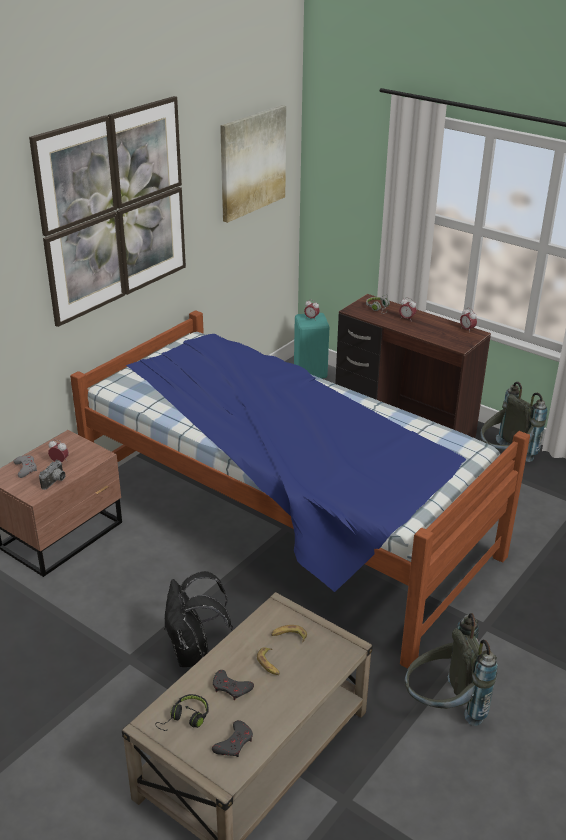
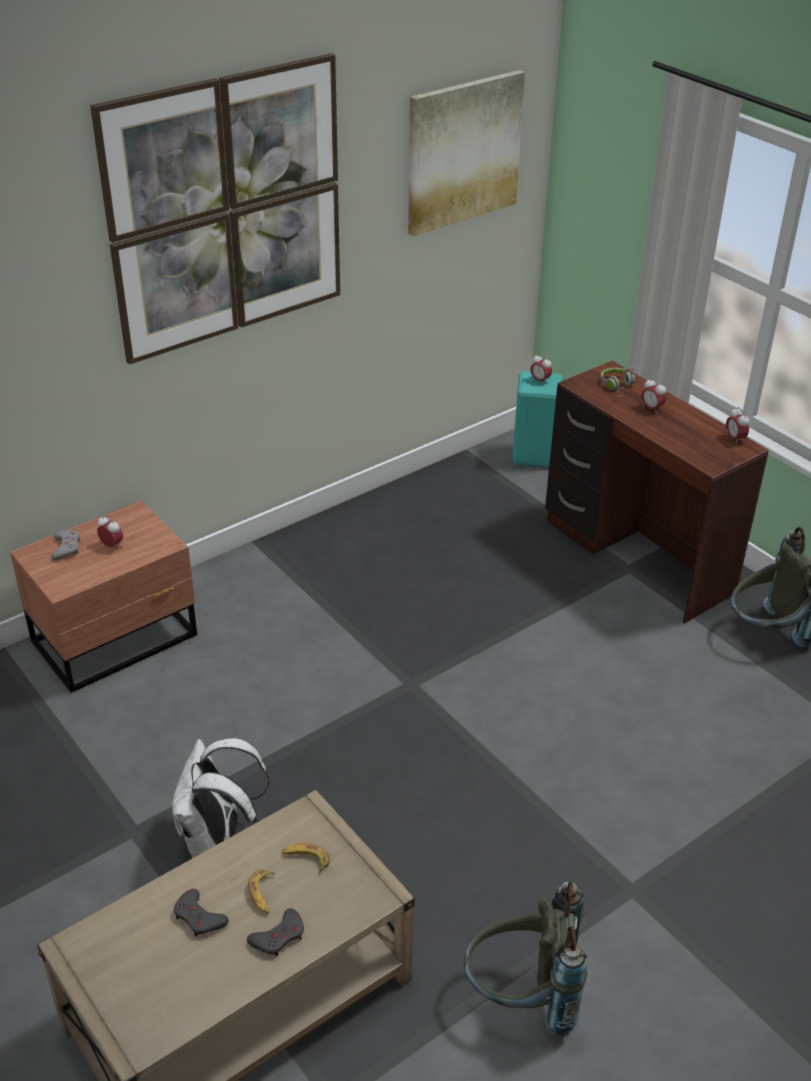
camera: 15 degrees right, 5 degrees up
(55, 482) = (95, 574): camera -> none
(185, 719) = (122, 948): black headphones -> none
(194, 654) = (218, 842): black backpack -> white backpack
(234, 743) = (170, 998): grey game controller -> grey game controller (279, 937)
(286, 524) = (411, 679): bed -> none

